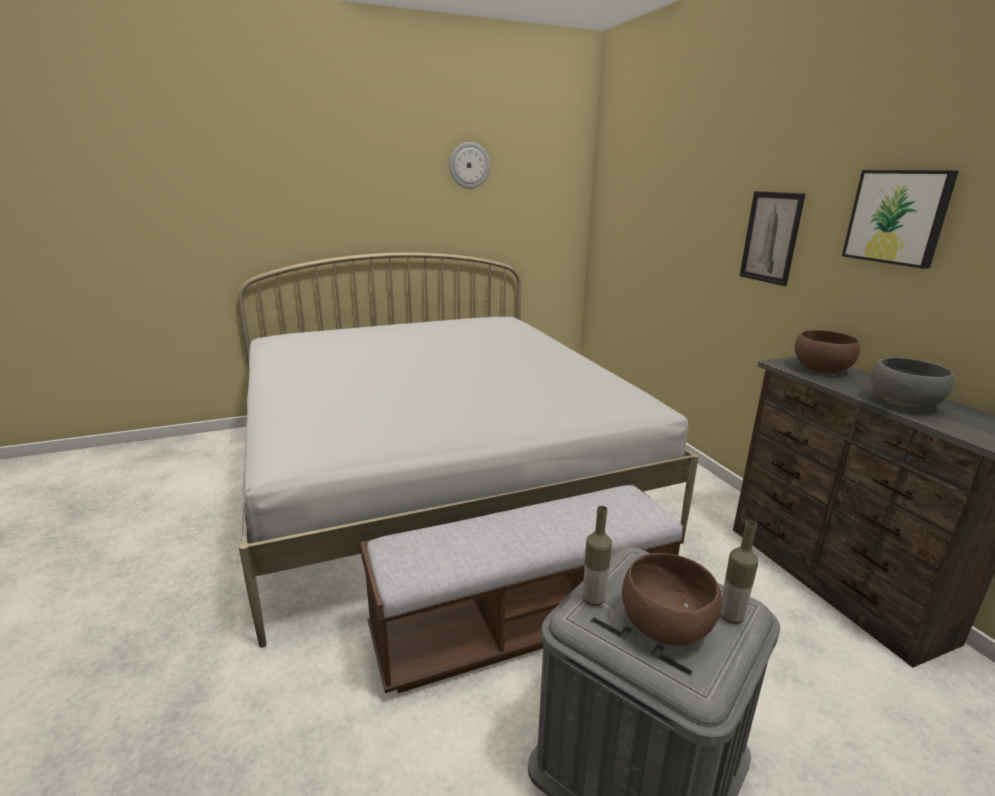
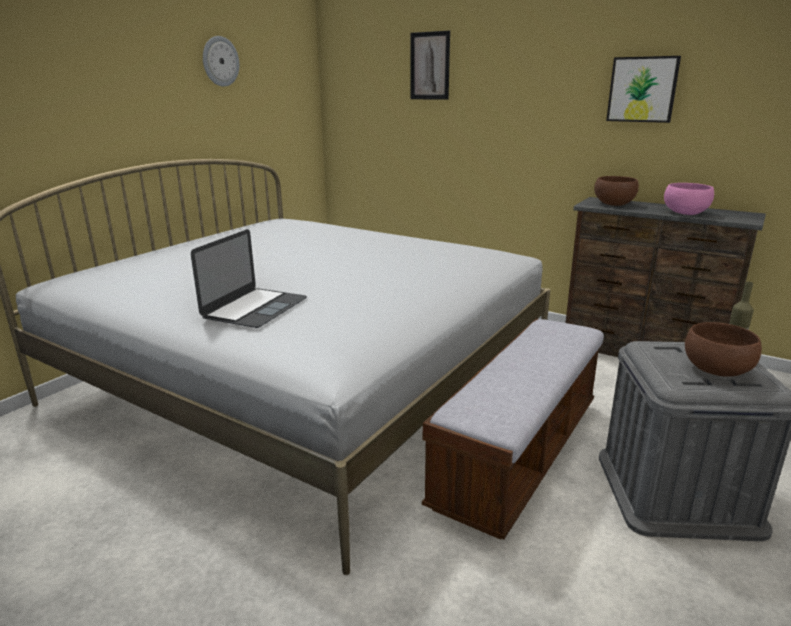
camera: 35 degrees left, 0 degrees up
(328, 391) = (255, 308): none -> laptop
(593, 599) = (666, 373): bottle -> none
(771, 237) = (538, 113): picture -> picture (430, 66)
(903, 404) = (685, 212): grey bowl -> pink bowl

